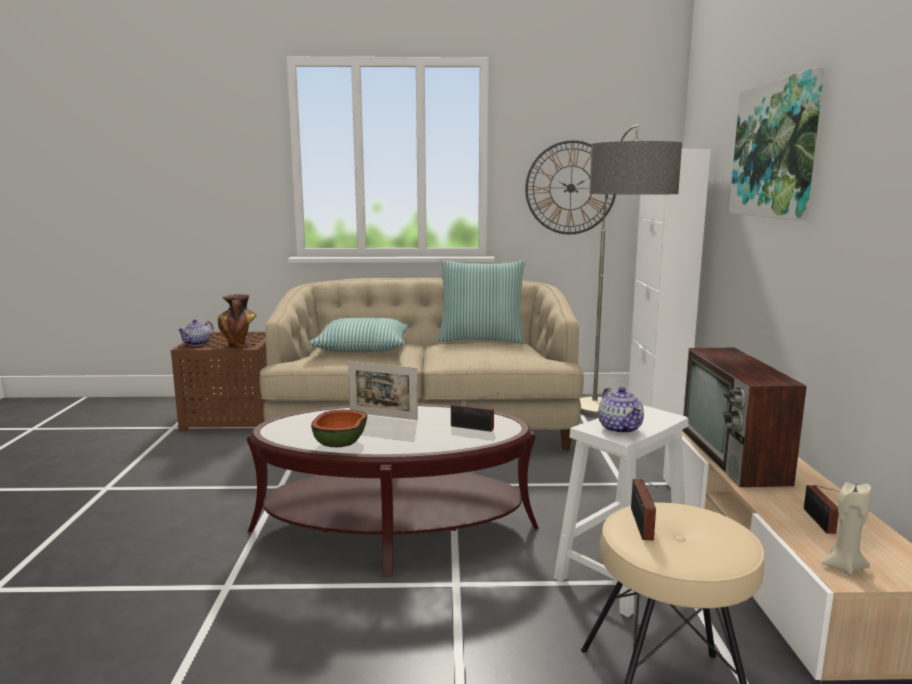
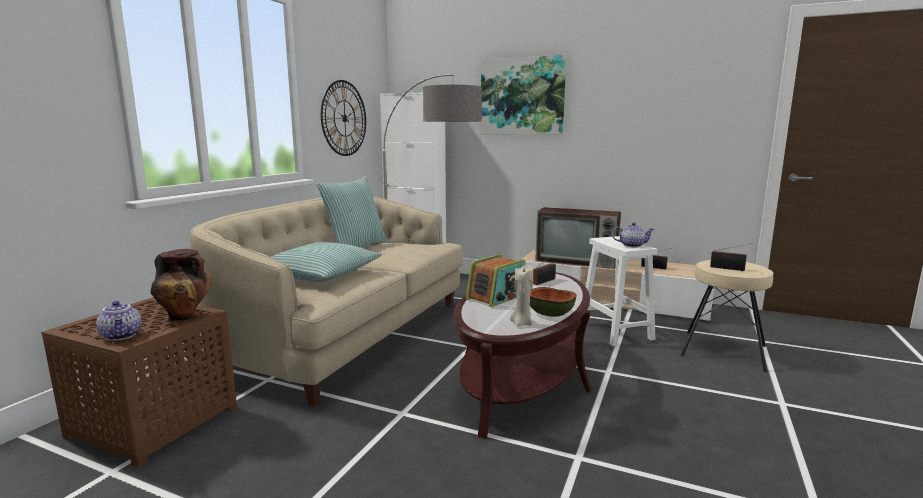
camera: 65 degrees left, 0 degrees up
(383, 416) = (498, 296): picture frame -> radio
(843, 567) = (694, 274): beige candle -> beige candle (521, 323)

